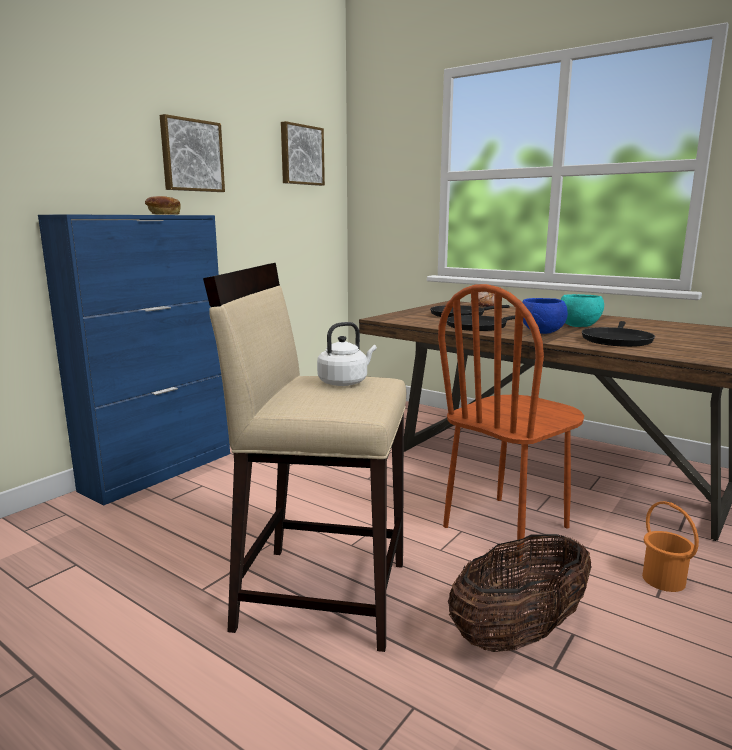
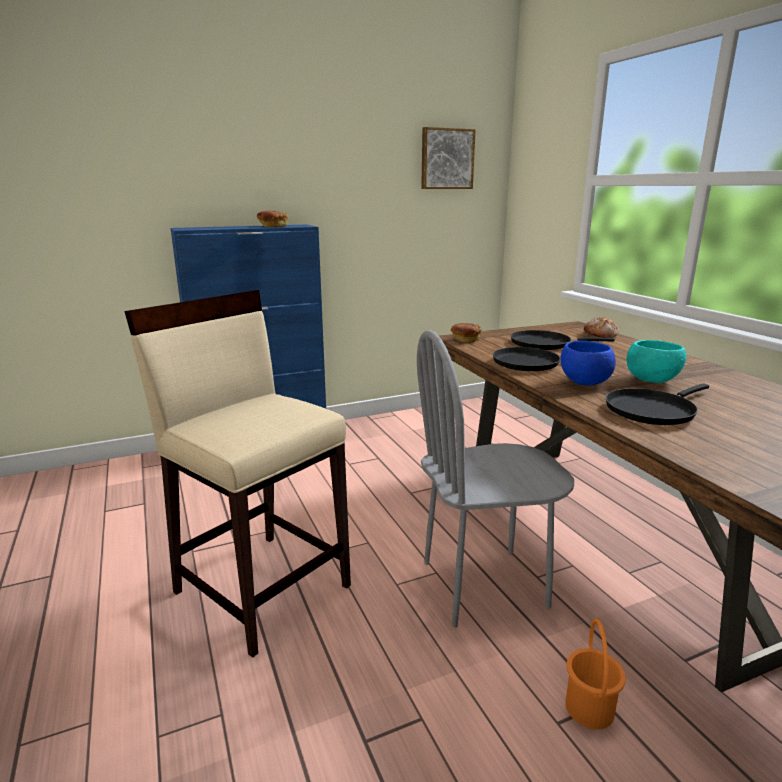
camera: 30 degrees right, 5 degrees up
(191, 155) = (316, 169): picture -> none
(345, 382) = (275, 410): white kettle -> none
(393, 318) = (465, 339): none -> bread
(507, 527) = (484, 584): brown chair -> grey chair
(519, 633) = (373, 693): basket -> none

